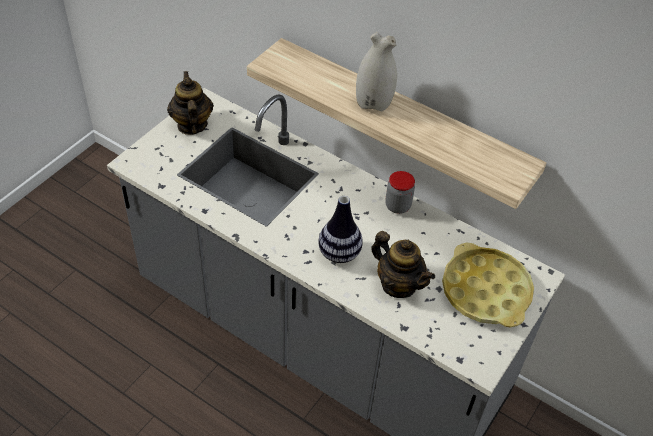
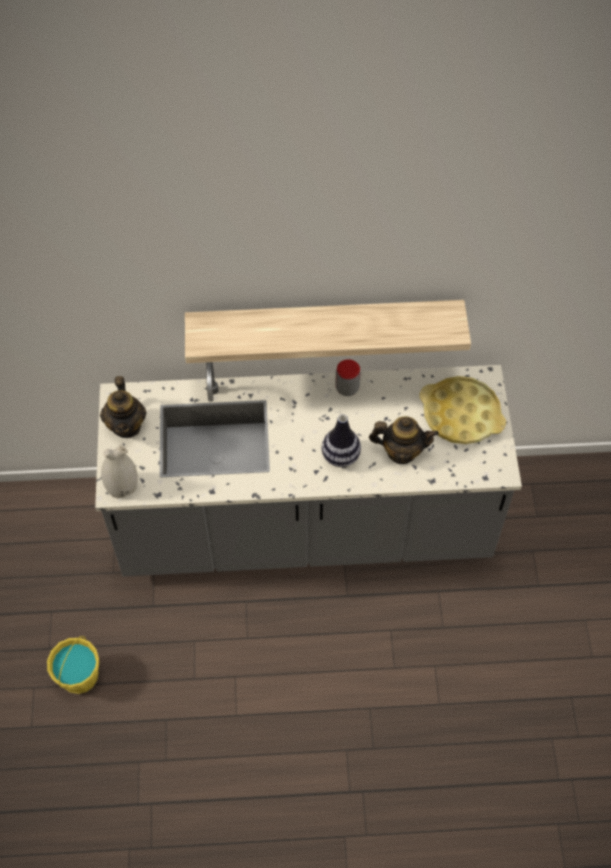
camera: 35 degrees left, 10 degrees up
(47, 328) = (80, 676): none -> yellow bucket
(191, 125) = (126, 425): teapot -> teapot turned 135 degrees counterclockwise
(373, 103) = (309, 327): white vase -> white vase (122, 486)

